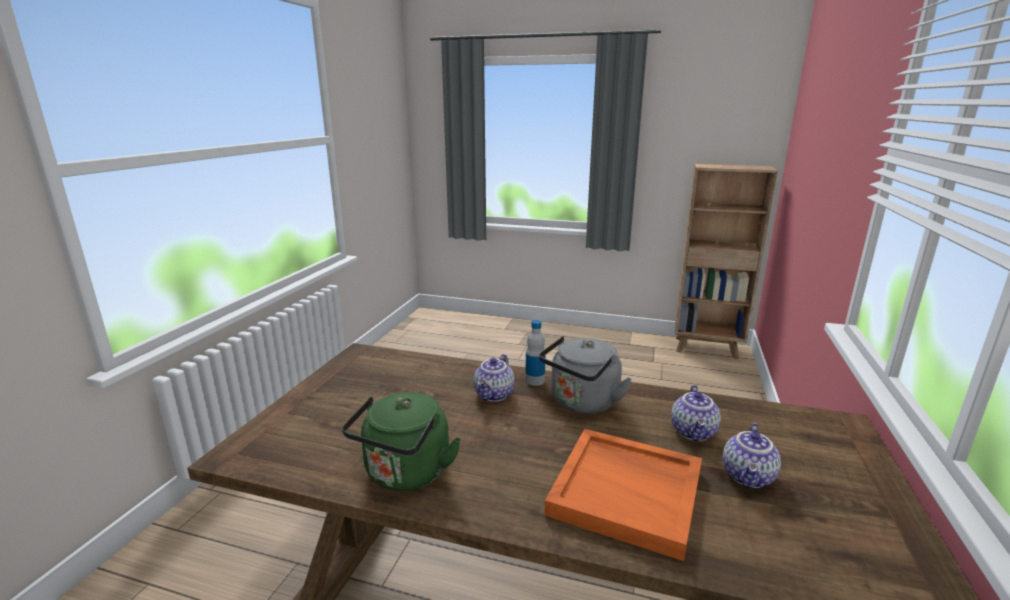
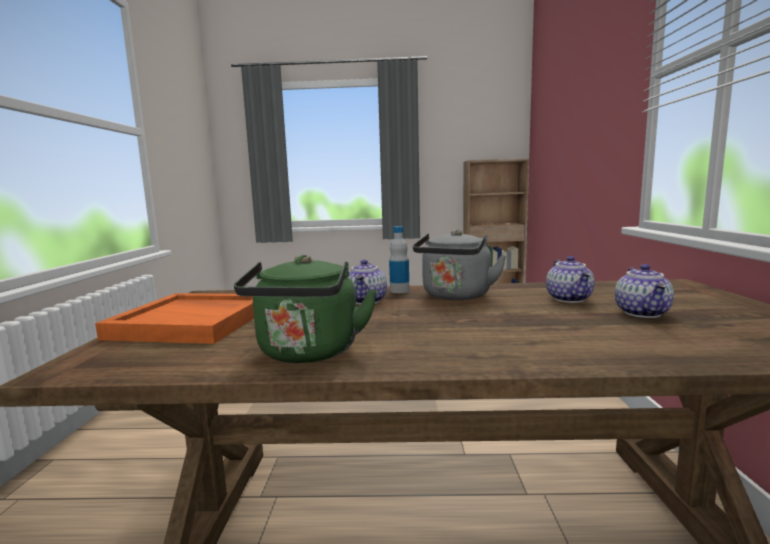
camera: 15 degrees left, 10 degrees down
(627, 492) = (551, 333): orange tray -> orange tray (194, 322)

